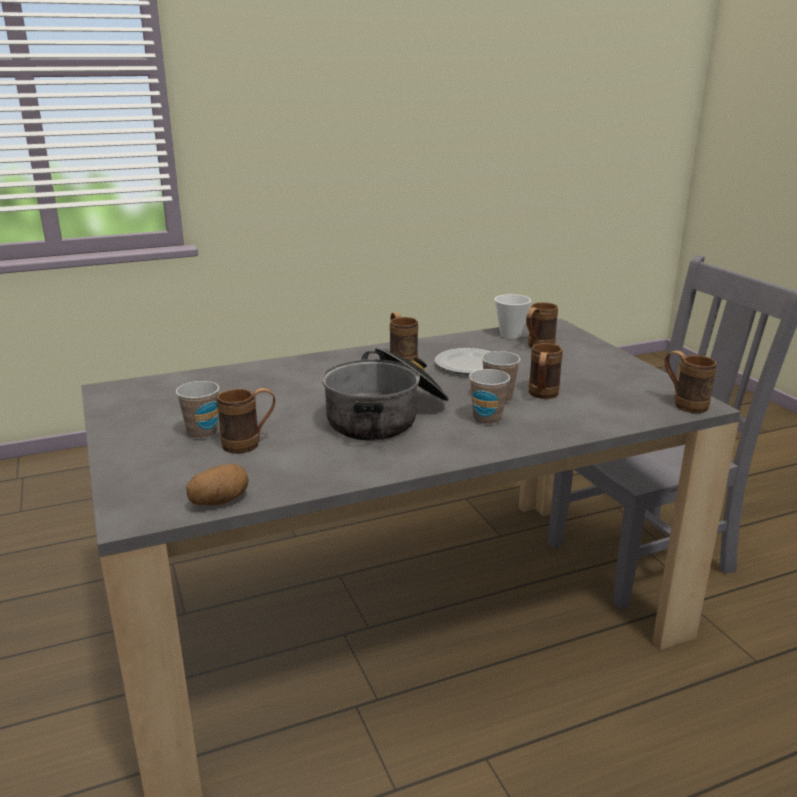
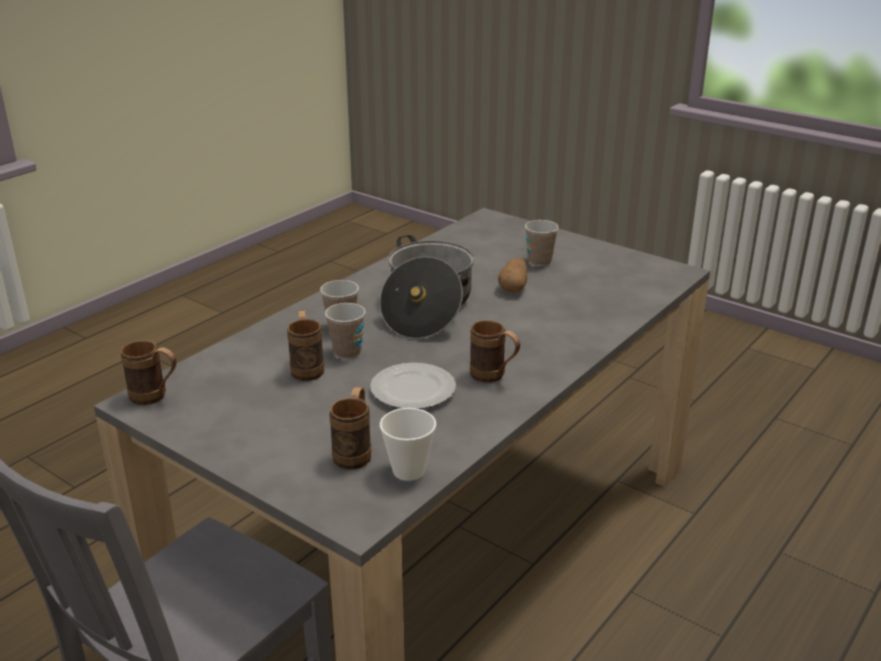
camera: 150 degrees right, 5 degrees up
(219, 501) = (456, 233): potato -> potato (514, 287)
(250, 444) = (494, 263): brown mug -> none

